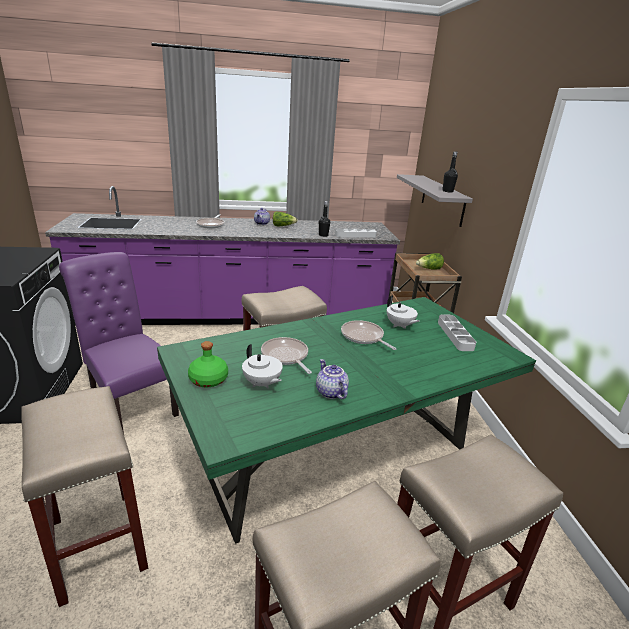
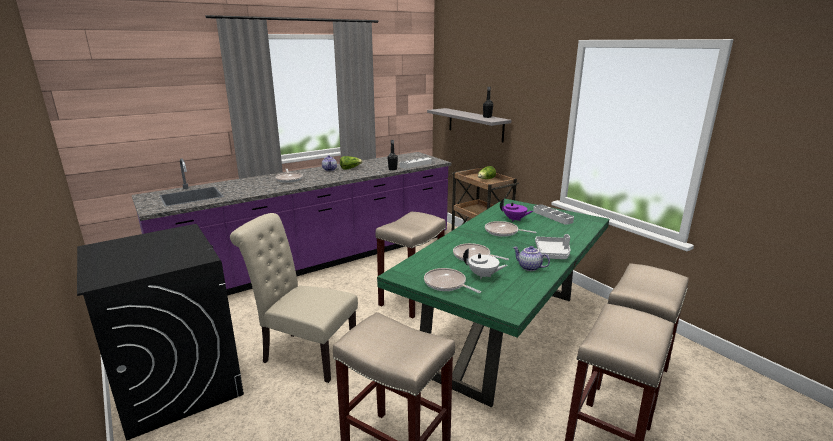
camera: 25 degrees left, 5 degrees down
(130, 403) = (304, 354): purple chair -> beige chair
(208, 380) = (446, 284): green bottle -> frying pan
(387, 383) = (552, 253): none -> grey tray
(399, 325) = (514, 219): white teapot -> purple teapot

